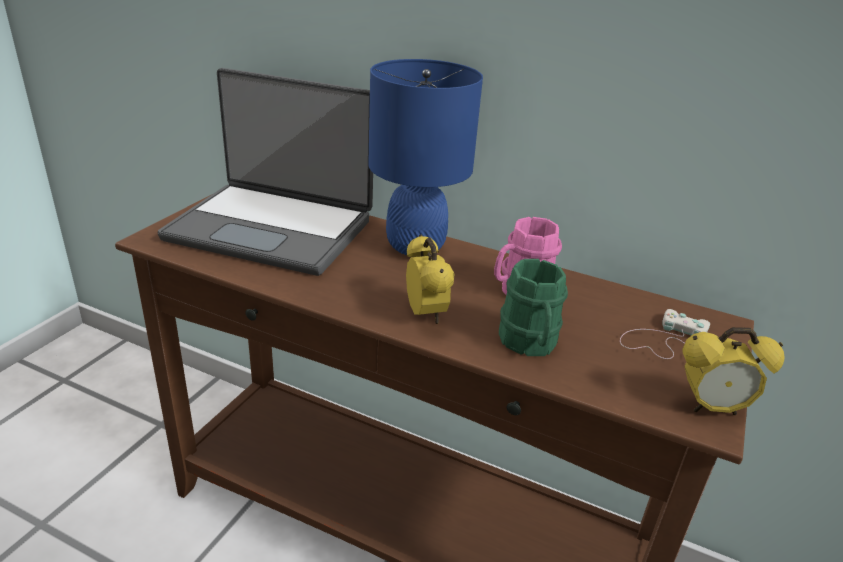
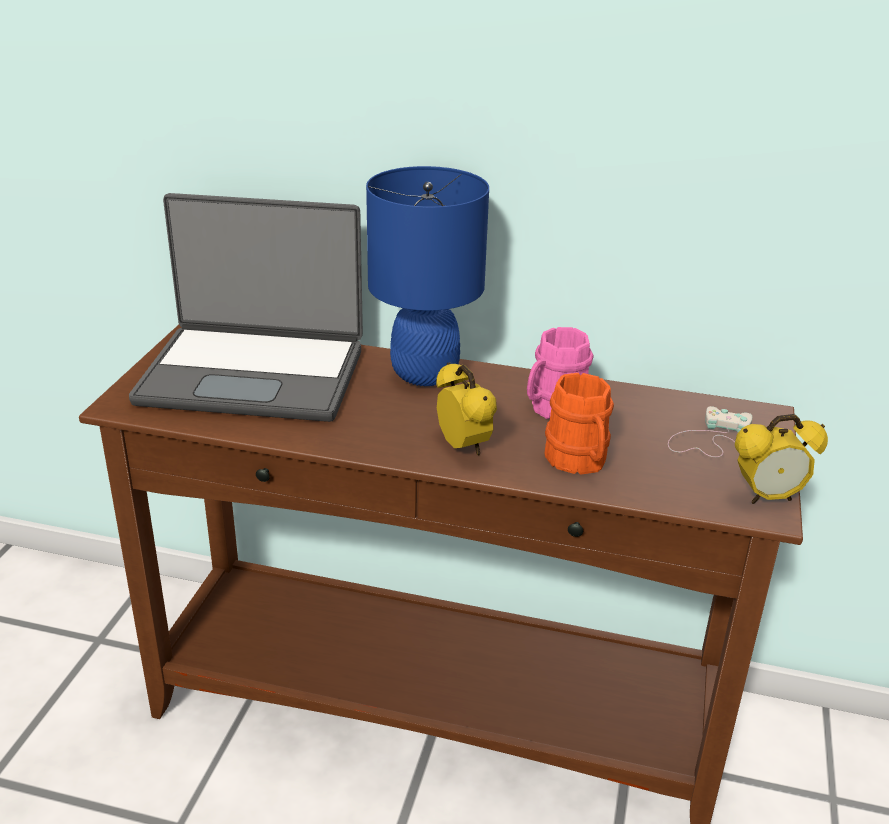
camera: 10 degrees left, 0 degrees up
(529, 344) = (579, 462): green mug -> orange mug

